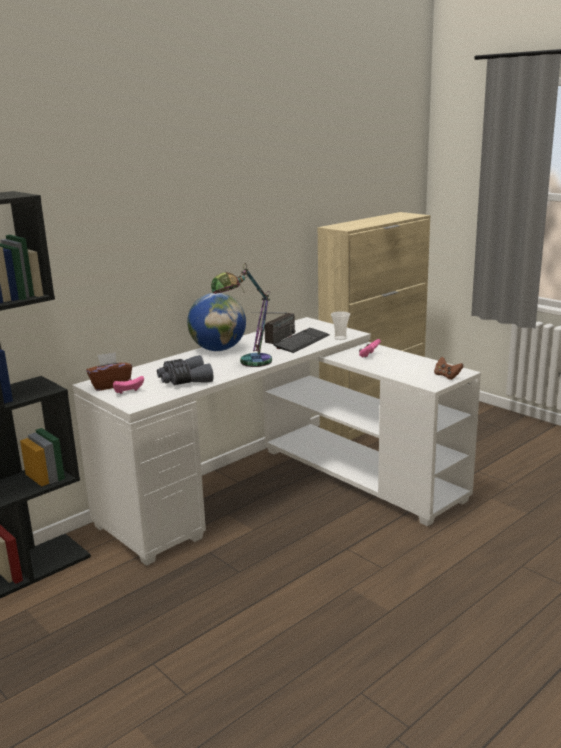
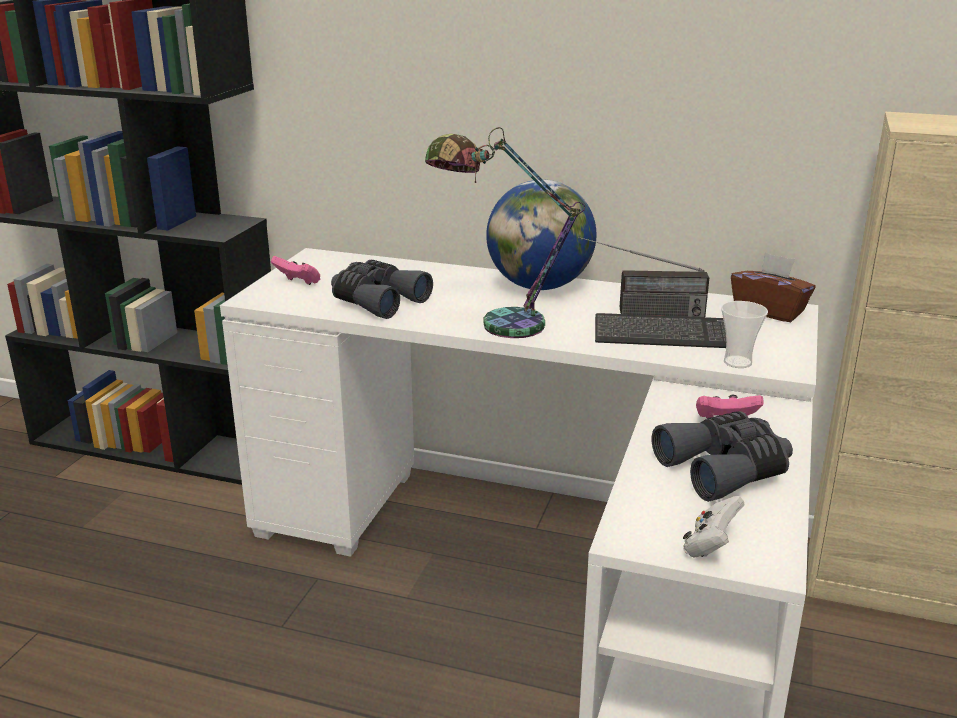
camera: 60 degrees right, 5 degrees up
(110, 385) = (319, 266): brown tissue box -> brown tissue box (769, 311)
(402, 363) = (725, 469): none -> grey binoculars
(447, 376) = (710, 546): brown game controller -> white game controller

